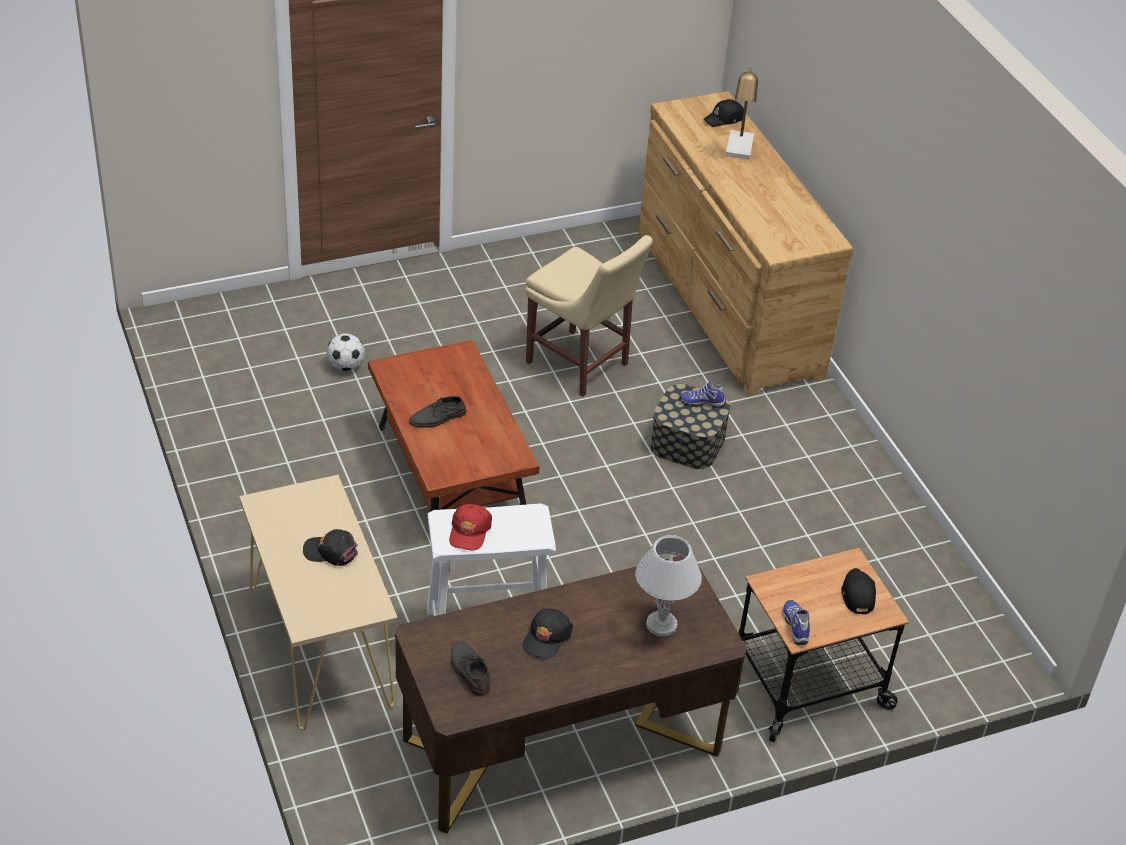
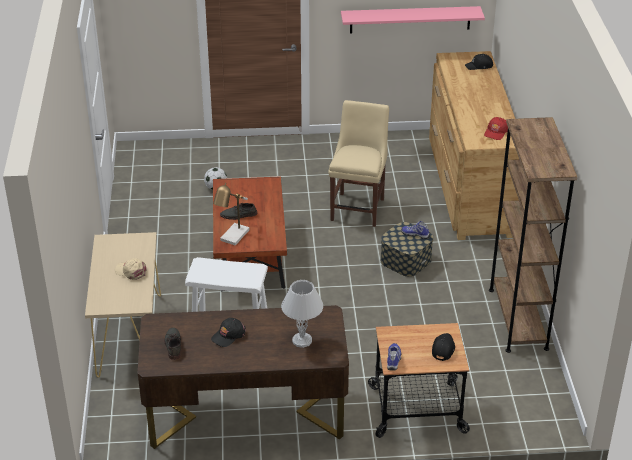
camera: 20 degrees right, 5 degrees down
(331, 551) = (131, 271): black cap -> beige cap
(469, 531) = (212, 272): red cap -> red cap (496, 132)
(580, 365) = (358, 207): beige chair -> beige chair turned 135 degrees counterclockwise
(606, 56) = (410, 19): none -> pink shelf
(739, 150) = (480, 84): table lamp -> table lamp (233, 238)
(886, 510) = (518, 318): none -> brown bookcase

